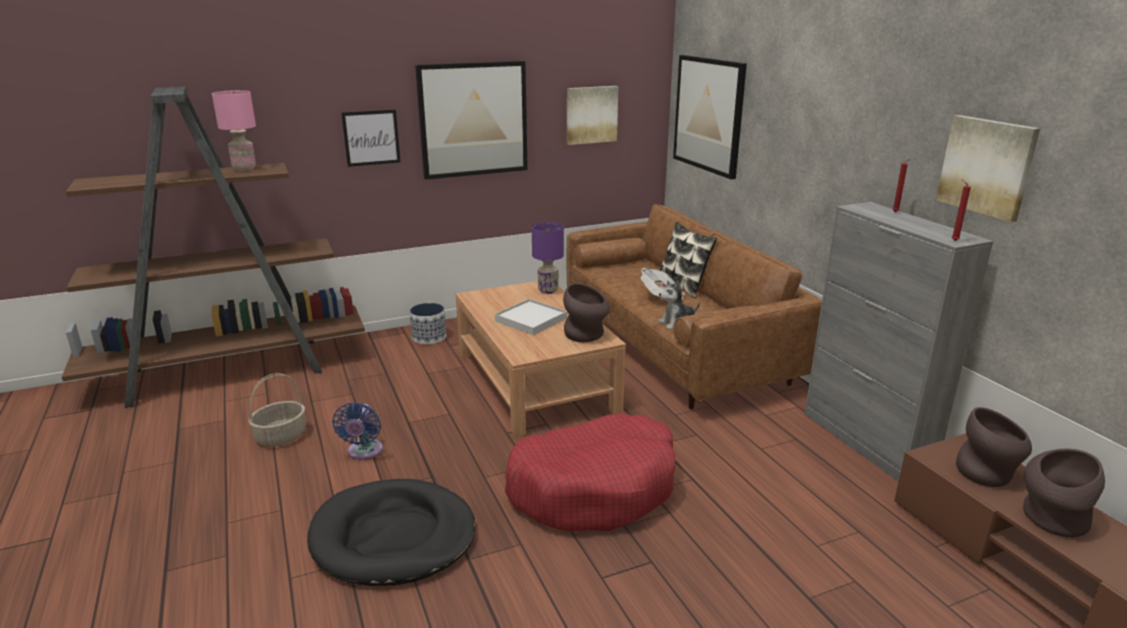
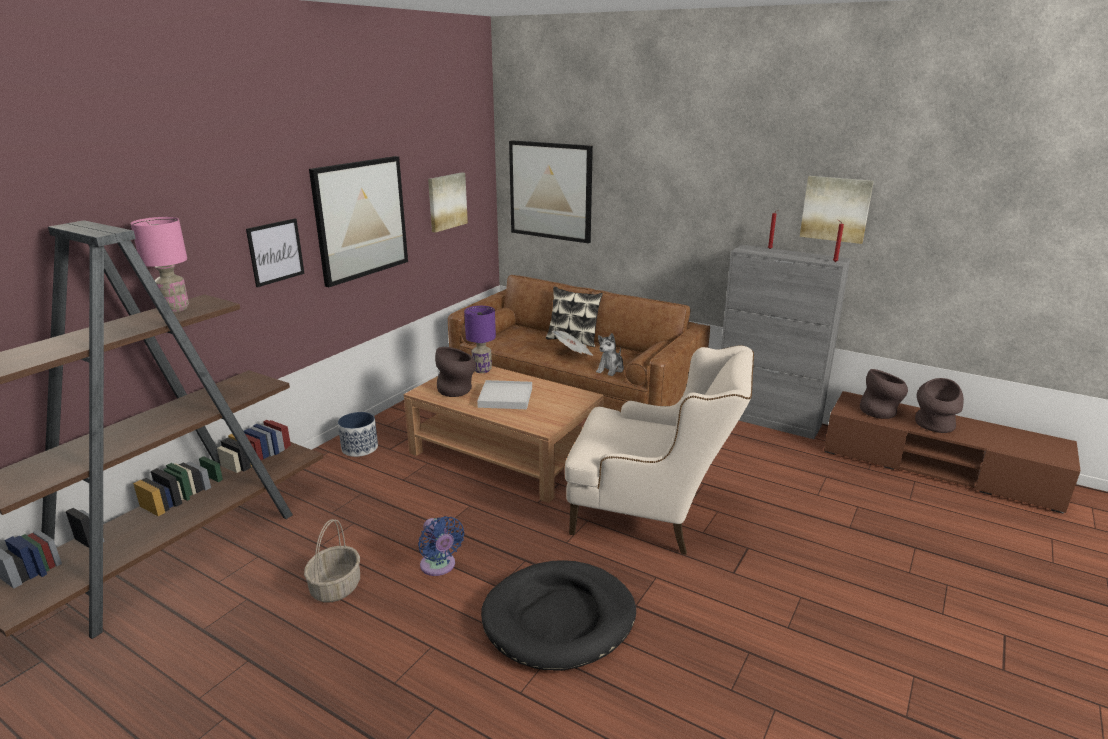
camera: 35 degrees left, 0 degrees up
(586, 336) = (567, 397): brown vase -> brown vase (457, 390)
(594, 487) = (652, 516): red dog bed -> beige armchair

